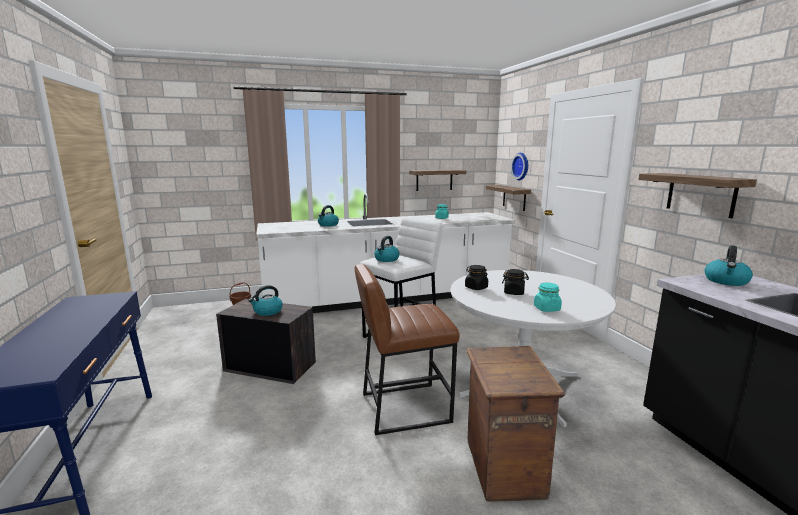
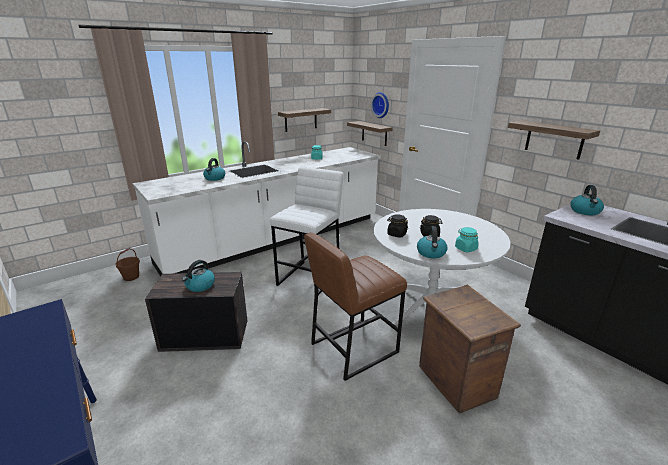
camera: 20 degrees left, 10 degrees up
(386, 259) = (297, 212): kettle -> kettle (431, 253)

